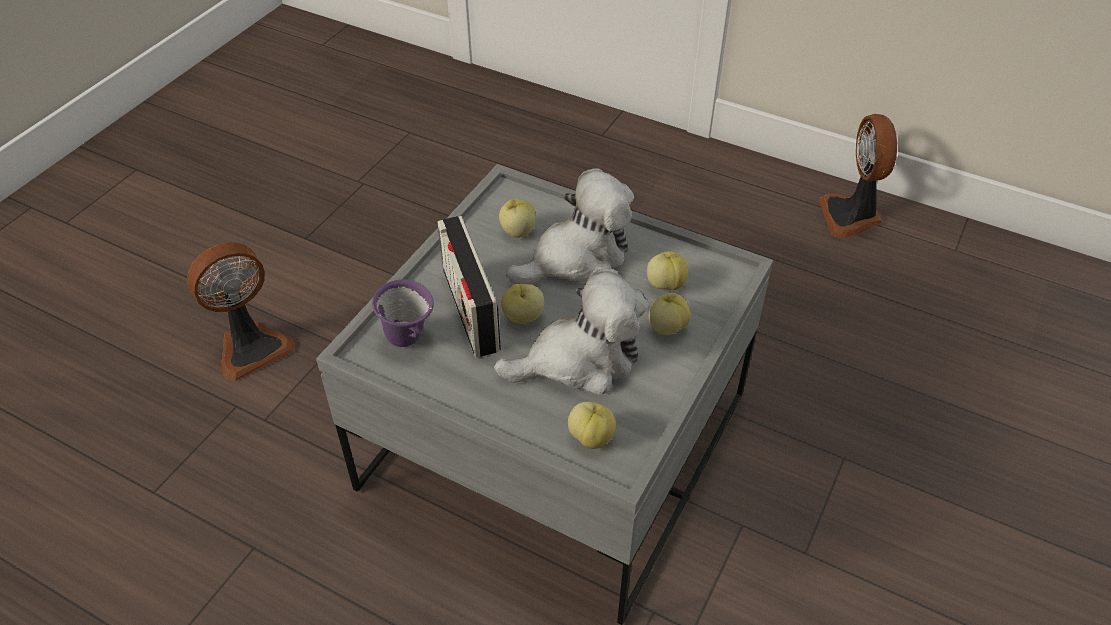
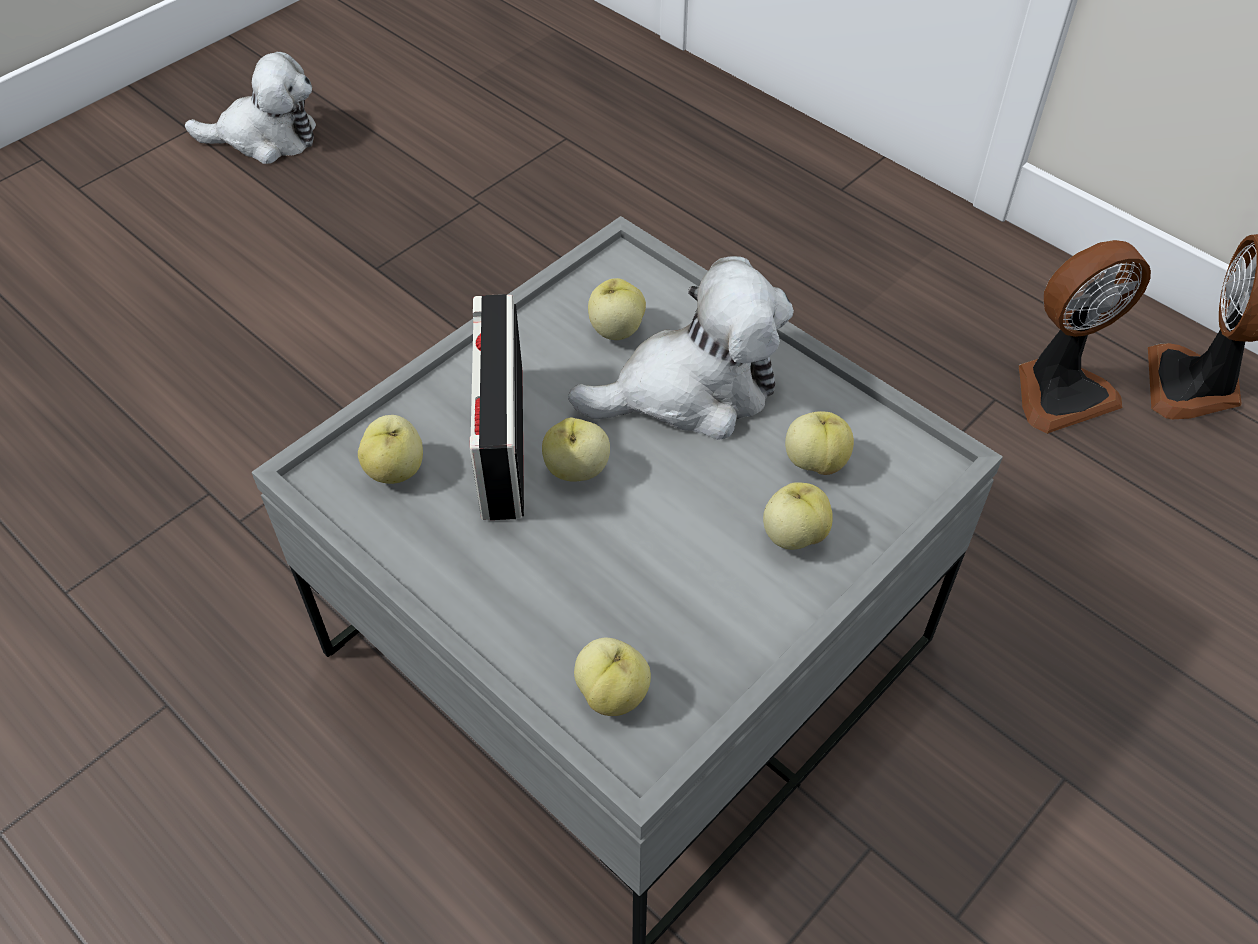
camera: 15 degrees right, 5 degrees up
(251, 347) = (255, 412): fan -> fan (1059, 390)
(409, 339) = (396, 469): purple mug -> apple
(580, 360) = (638, 560): plush toy -> plush toy (266, 138)

